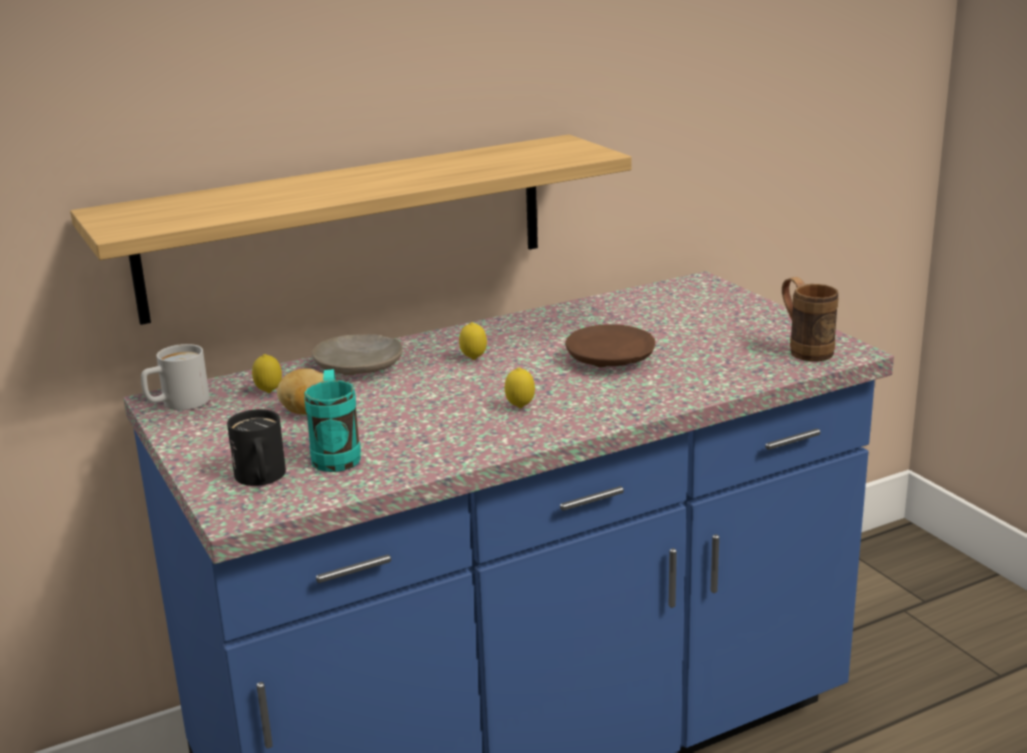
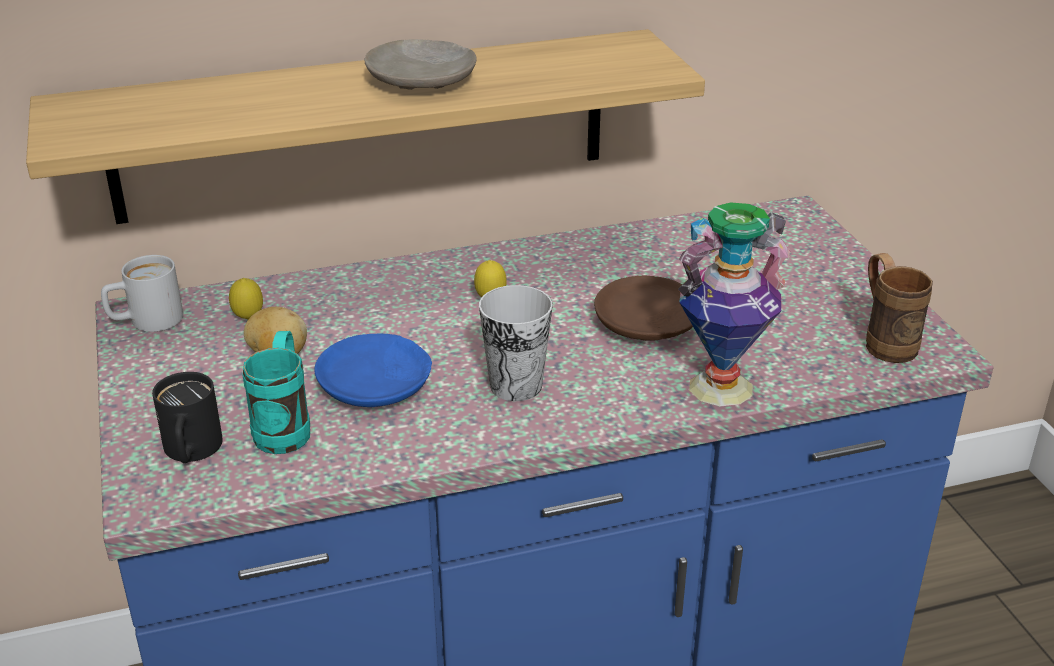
camera: 10 degrees right, 10 degrees up
(360, 367) = (360, 294): beige plate -> beige plate (423, 81)
(402, 421) = (376, 386): none -> blue plate
(520, 408) = (516, 385): lemon -> cup
(688, 391) = (720, 388): none -> vase

